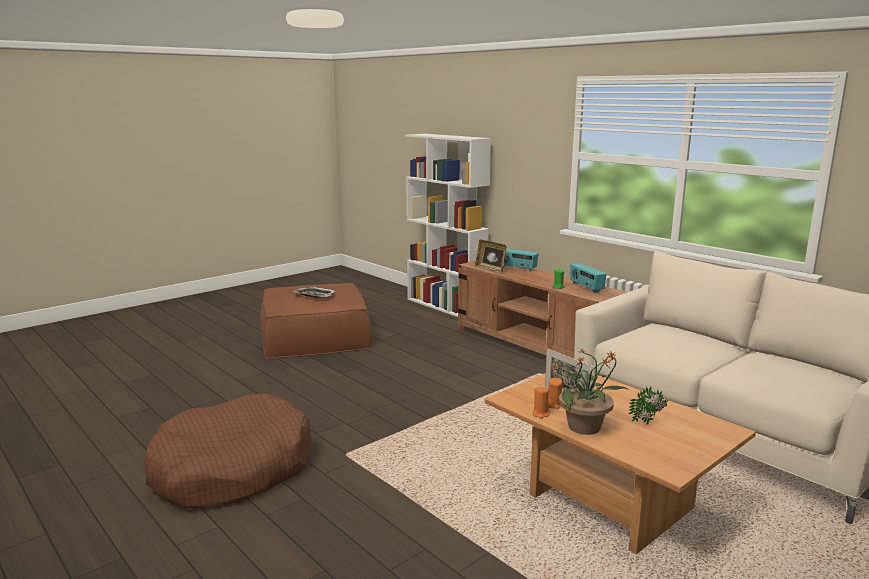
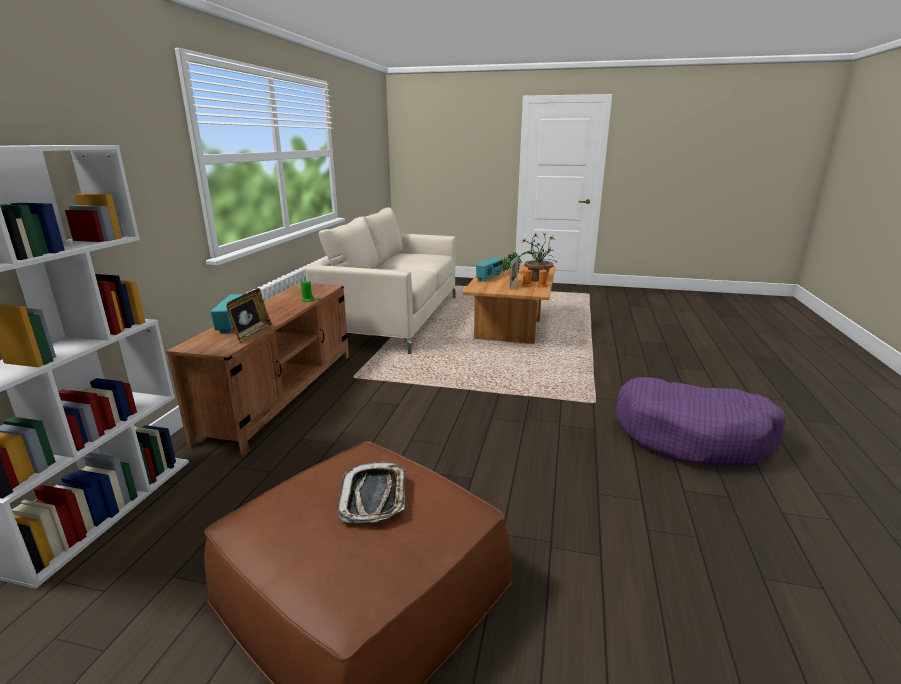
camera: 125 degrees left, 5 degrees up
(232, 469) = (693, 436): brown dog bed -> purple dog bed
(586, 287) = (297, 293): radio -> radio (489, 277)

